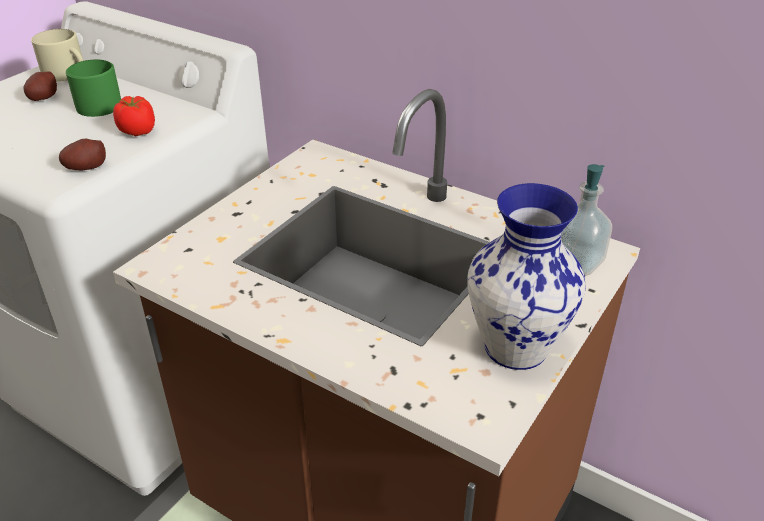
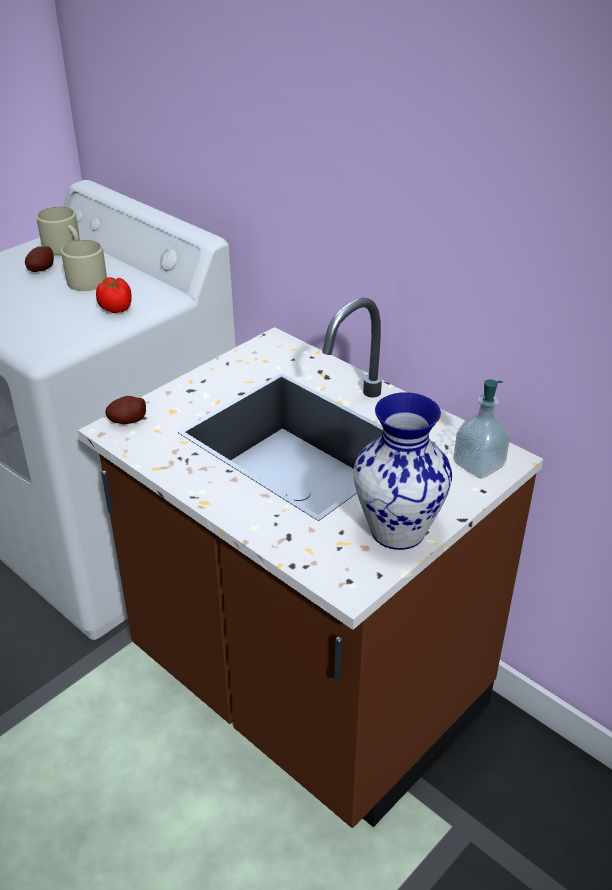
camera: 10 degrees right, 0 degrees up
(85, 167) = (67, 338): potato -> potato (127, 421)
(97, 104) = (86, 279): green mug -> beige mug

